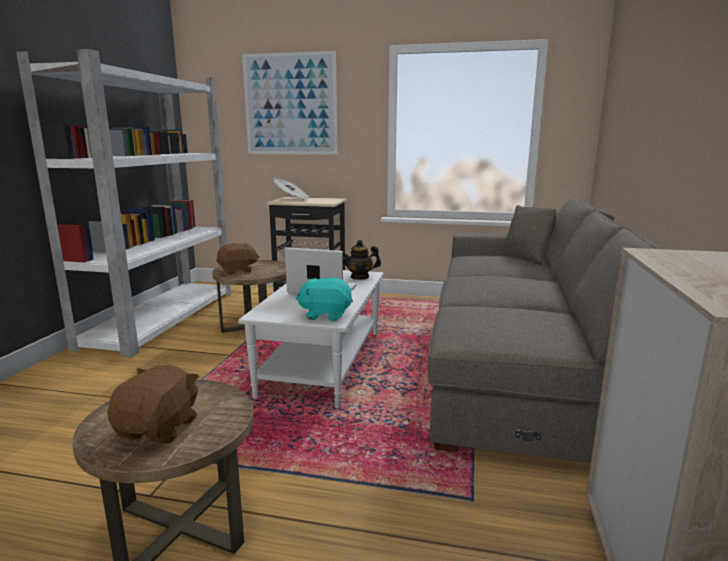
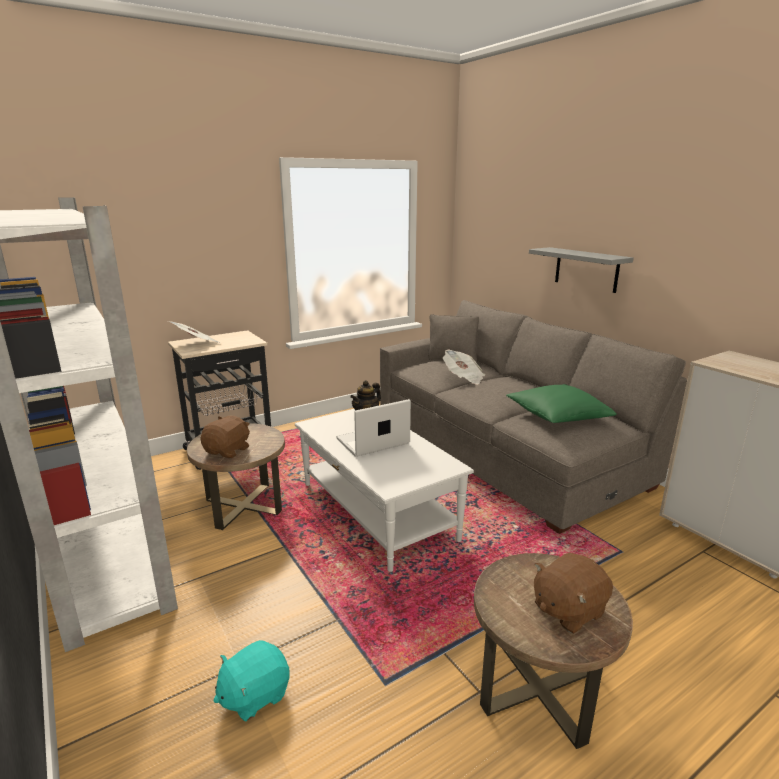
camera: 45 degrees left, 5 degrees up
(160, 428) = (567, 610): brown plush toy -> brown plush toy turned 90 degrees counterclockwise
(290, 104) = (163, 225): picture -> none
(325, 315) = (435, 464): turquoise plush toy -> turquoise plush toy (254, 695)
(494, 270) = (463, 378): none -> newspaper
(508, 315) = (557, 416): none -> green pillow
(664, 144) = (586, 269): none -> grey shelf

